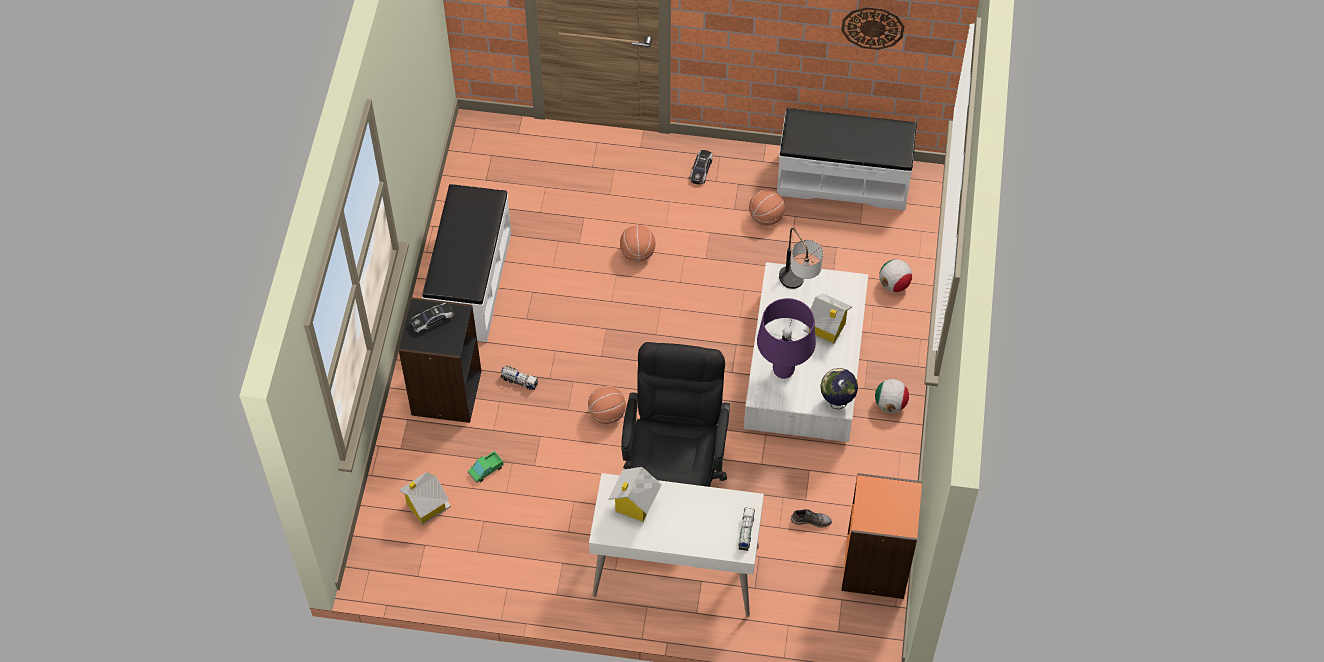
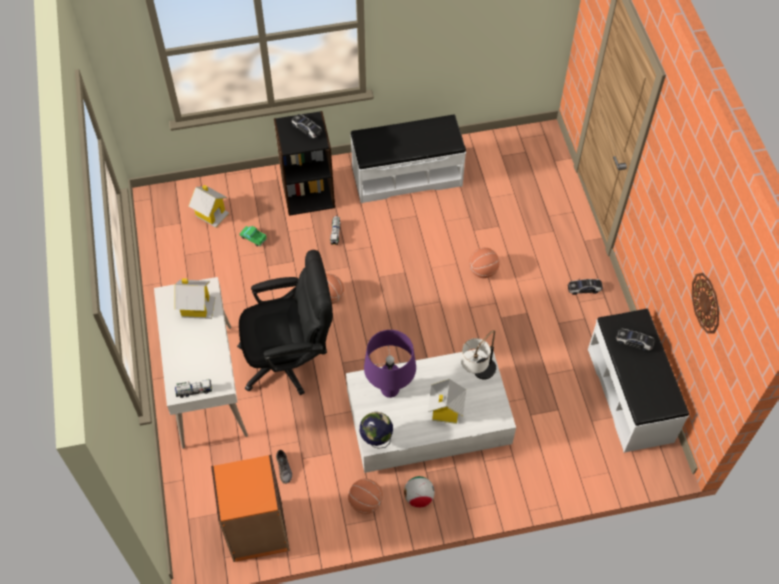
camera: 70 degrees right, 0 degrees up
(766, 217) = (562, 348): basketball -> basketball (365, 502)
(821, 133) = (634, 341): none -> toy car
(894, 284) = (541, 466): football -> none

